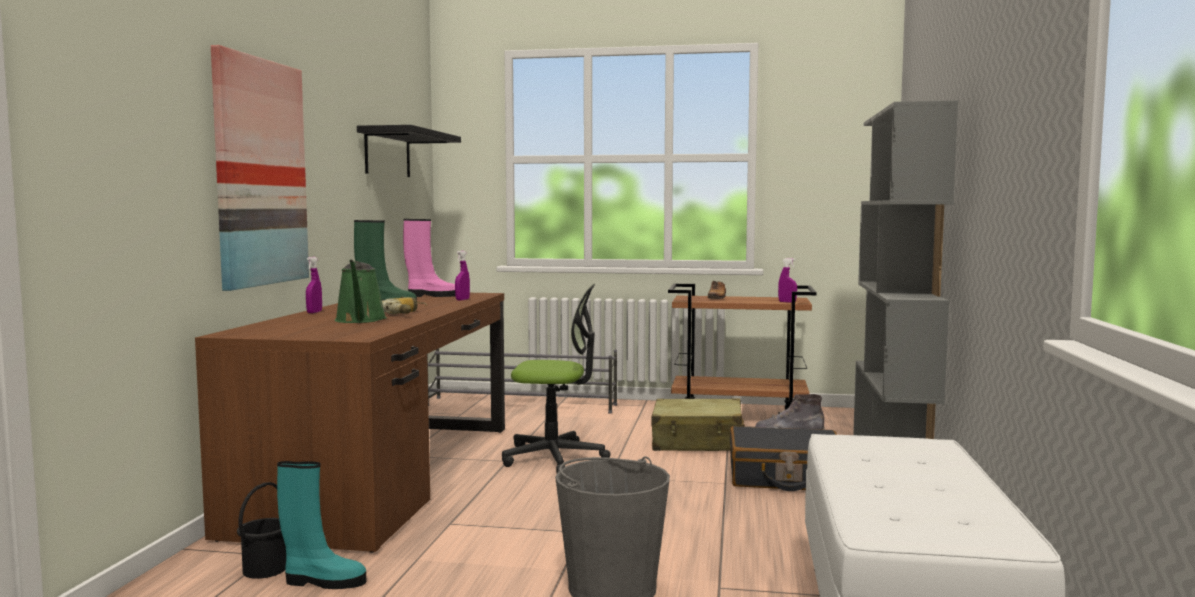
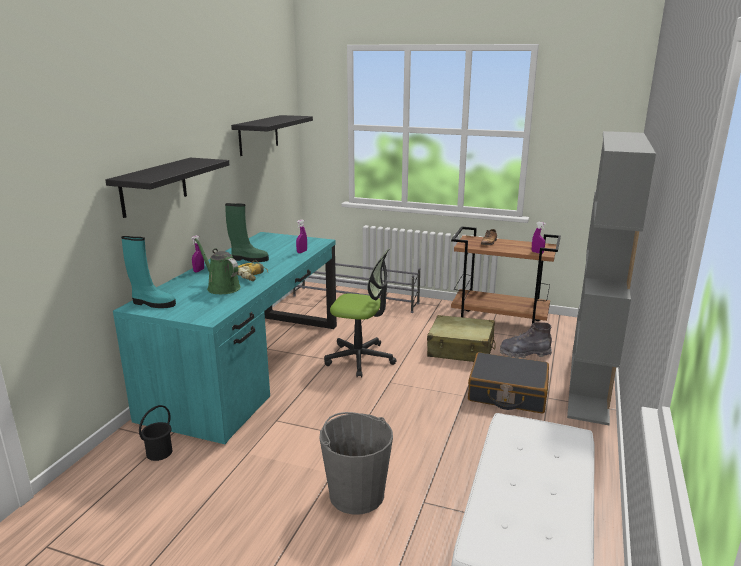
camera: 10 degrees right, 15 degrees up
(260, 172) = (154, 186): picture -> black shelf
(323, 582) = (189, 468): turquoise boot -> turquoise boot (152, 303)
(360, 320) = (221, 287): green watering can -> green watering can turned 135 degrees clockwise
(385, 475) = (250, 368): brown desk -> turquoise desk
(432, 296) = (285, 243): pink boot -> none

